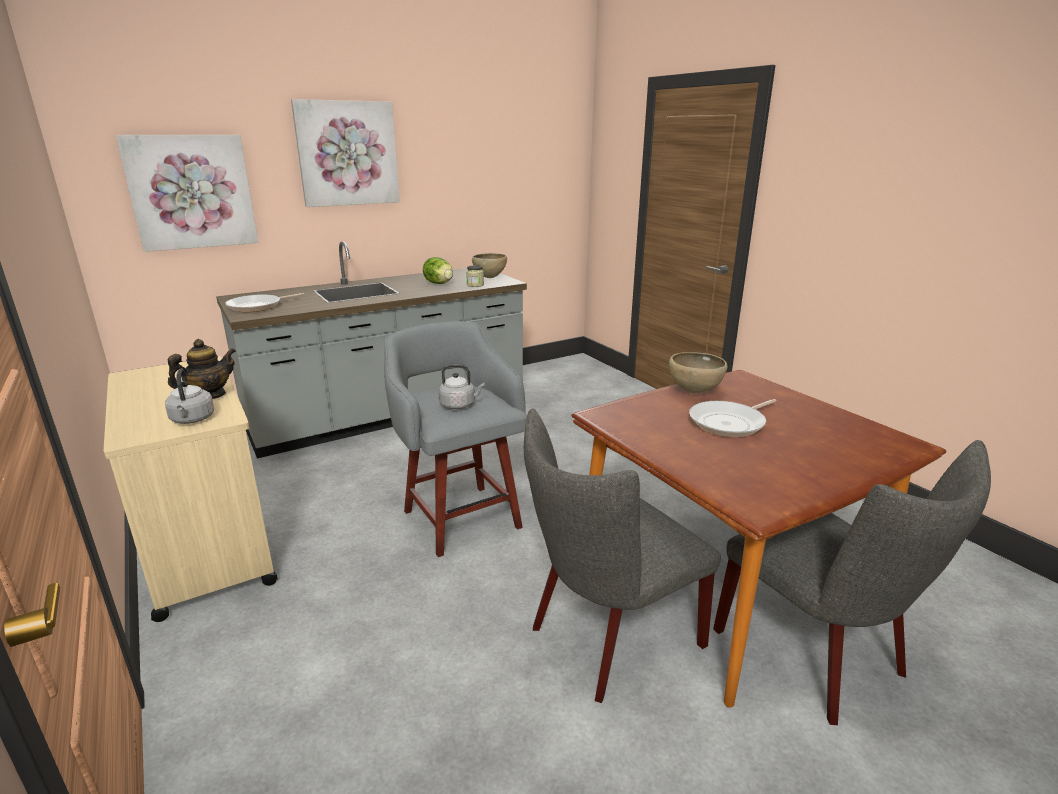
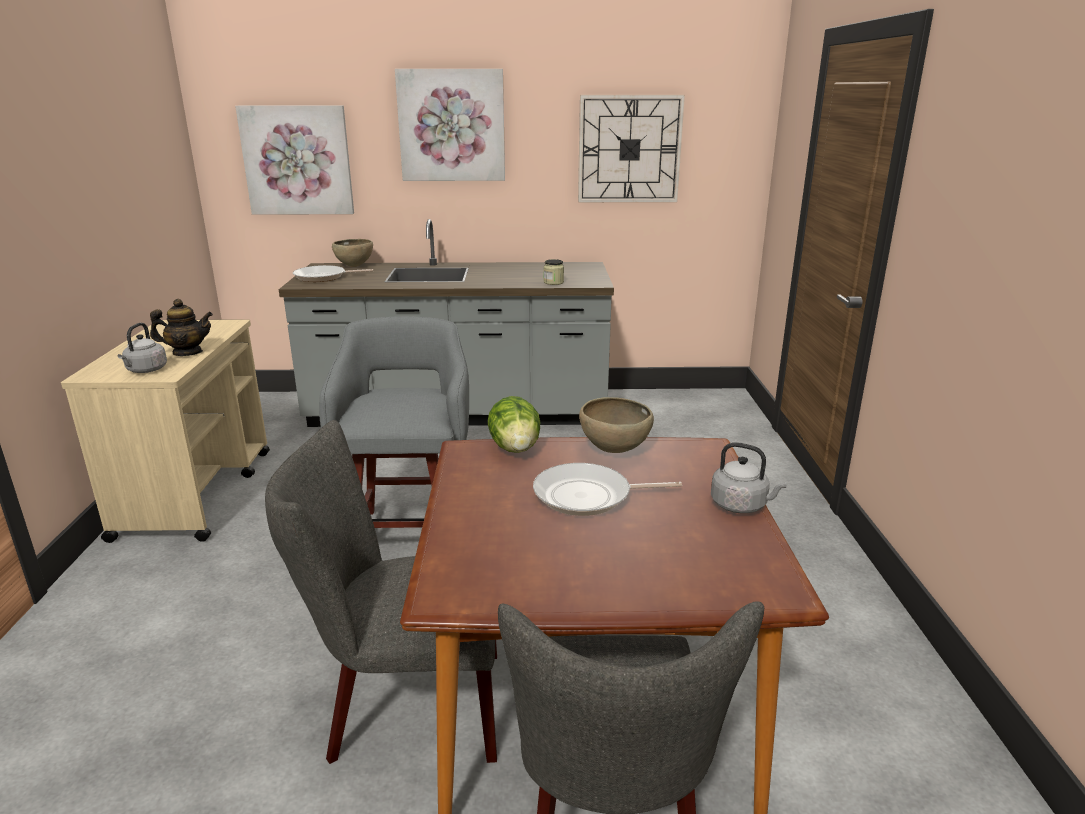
camera: 30 degrees right, 0 degrees up
(439, 284) = (520, 276): lettuce -> lettuce (515, 448)
(459, 405) = (390, 408): grey kettle -> grey kettle (741, 505)
(490, 277) = (585, 276): brown bowl -> brown bowl (355, 266)
(494, 171) = (629, 149): none -> wall clock

